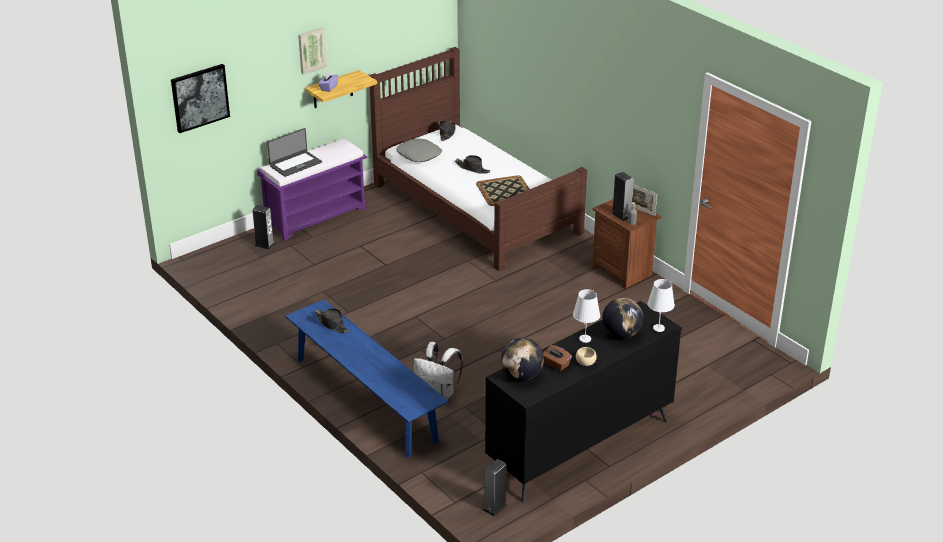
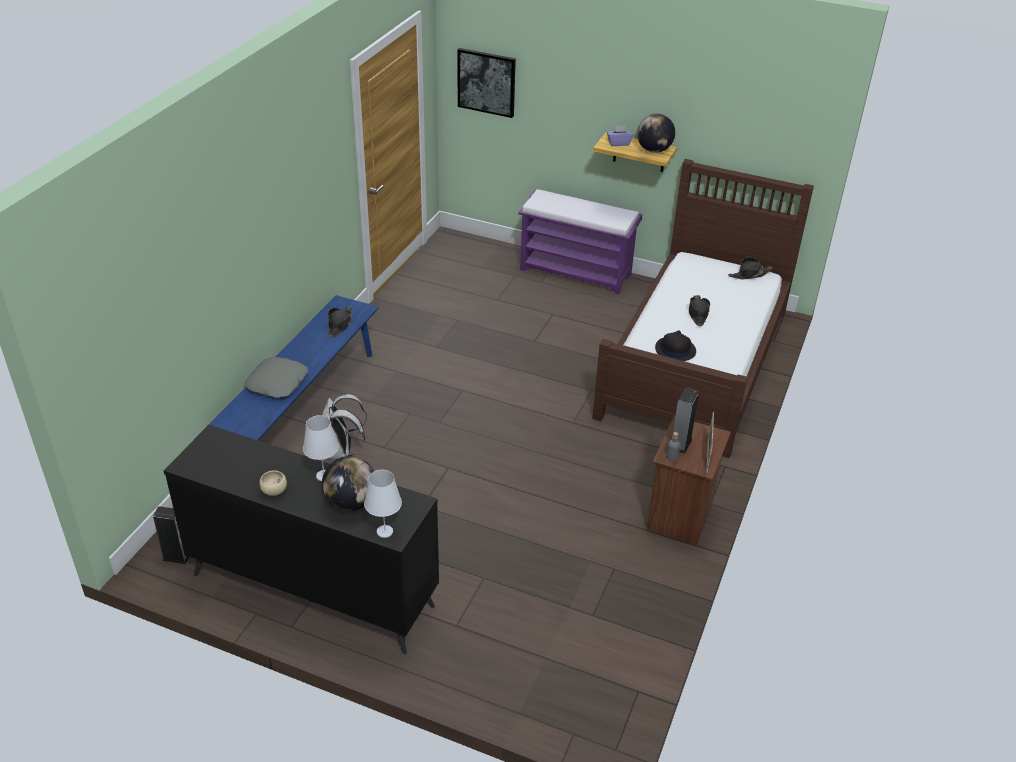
camera: 60 degrees right, 5 degrees up
(264, 244) = (503, 262): speaker -> none
(295, 164) = (561, 203): laptop -> none
(311, 50) = (621, 95): picture -> none
(419, 155) = (686, 272): grey pillow -> grey pillow (278, 383)
(504, 191) = (675, 350): tray -> black hat
(522, 375) = (223, 449): globe -> globe (653, 150)
(556, 364) = (258, 468): brown tissue box -> none

